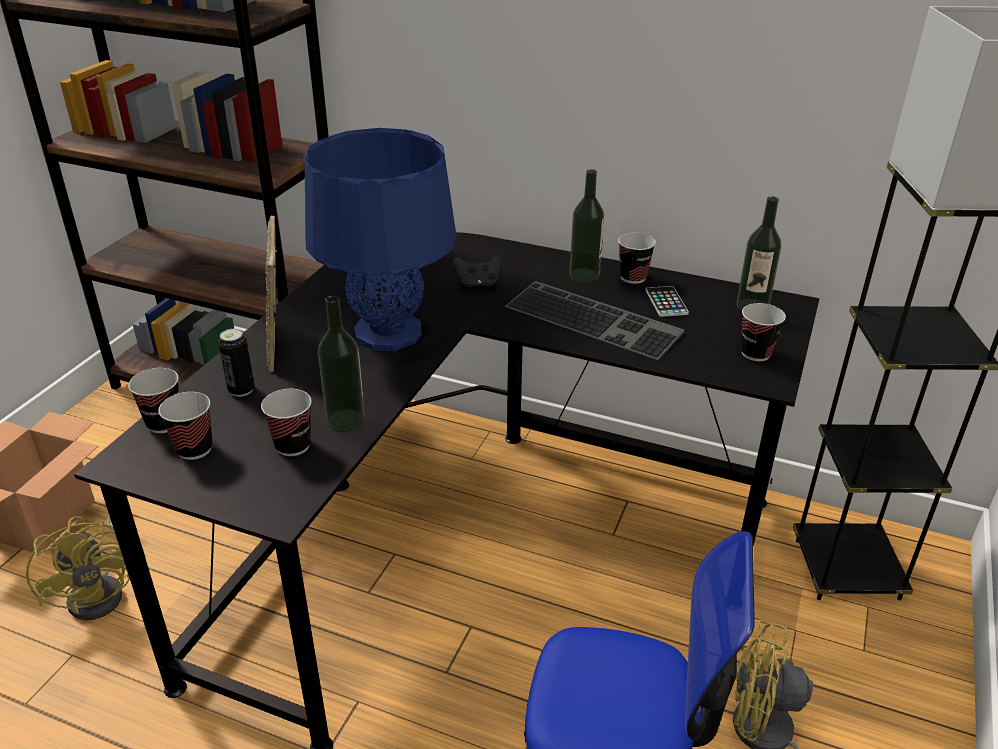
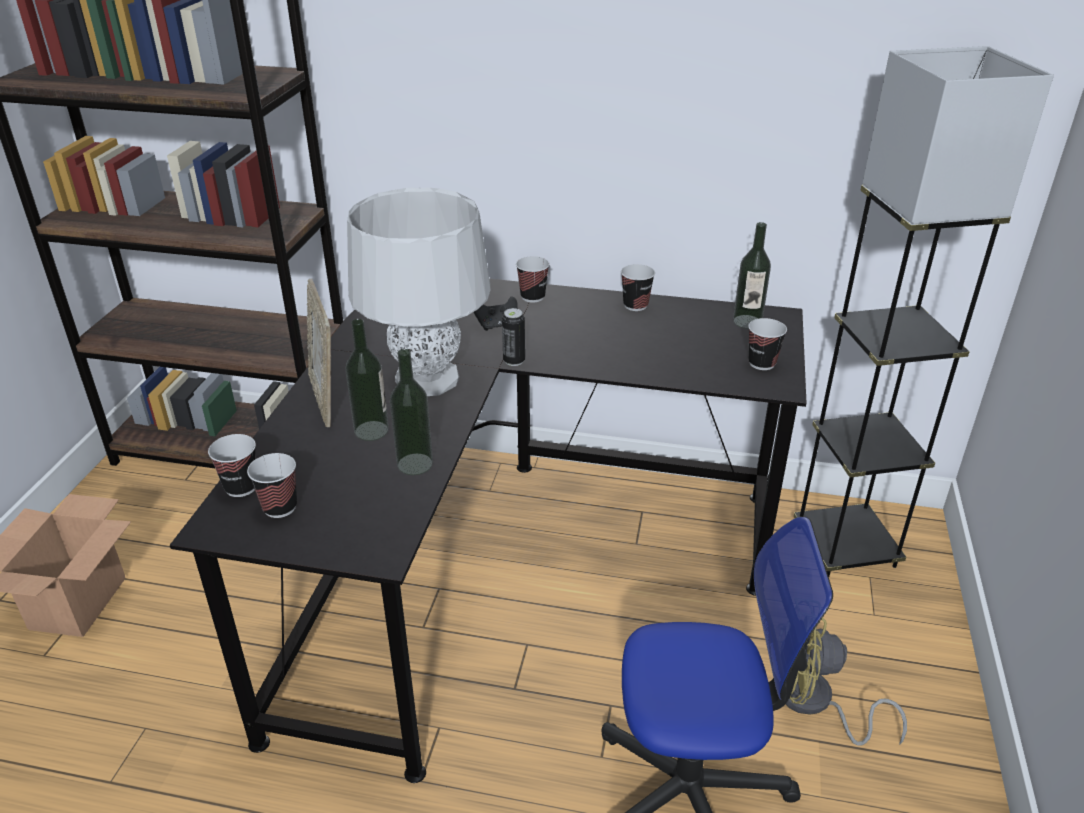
camera: 10 degrees left, 0 degrees up
(105, 592) = (161, 663): yellow fan -> none
(241, 390) = (305, 447): can -> can (514, 361)
(293, 445) = (373, 493): cup -> cup (532, 297)
(387, 332) = (427, 379): blue table lamp -> grey table lamp
(584, 275) = (591, 307): bottle -> bottle (371, 430)
(595, 319) = (613, 346): keyboard -> none
(666, 302) = (671, 325): phone -> none

